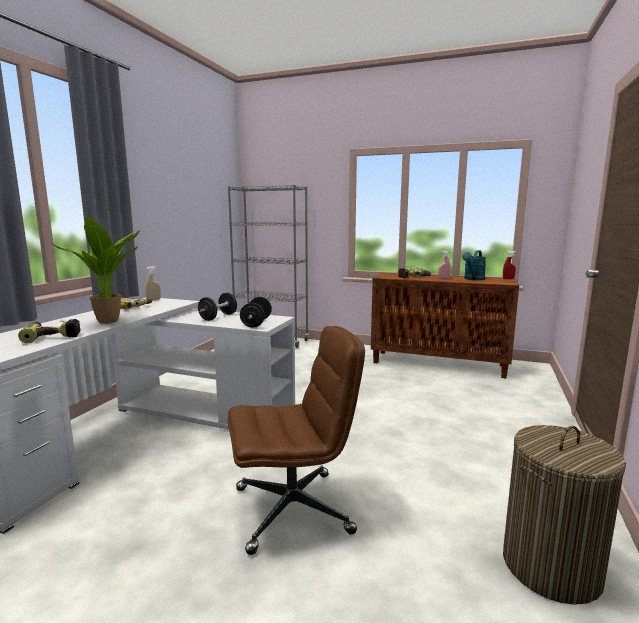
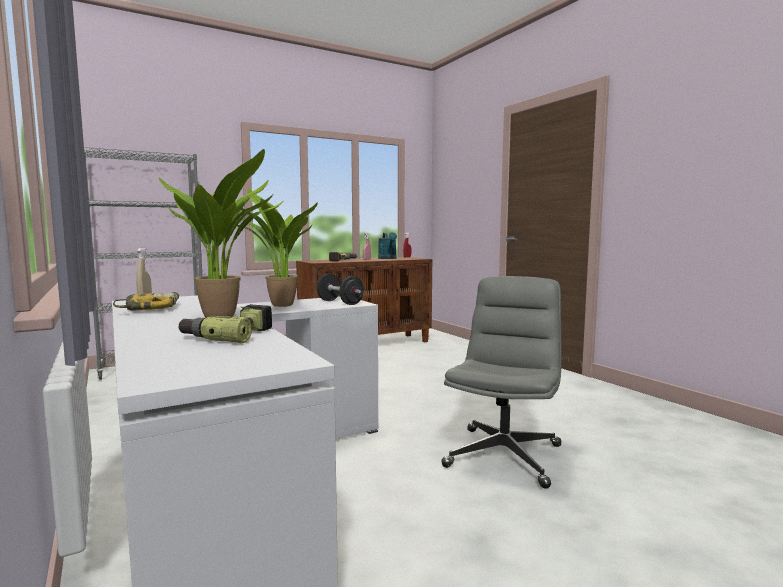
camera: 50 degrees left, 5 degrees down
(218, 317) = (278, 306): black dumbbell -> potted plant
(294, 509) = (504, 455): brown office chair -> grey office chair
(550, 567) = (636, 411): laundry basket -> none

